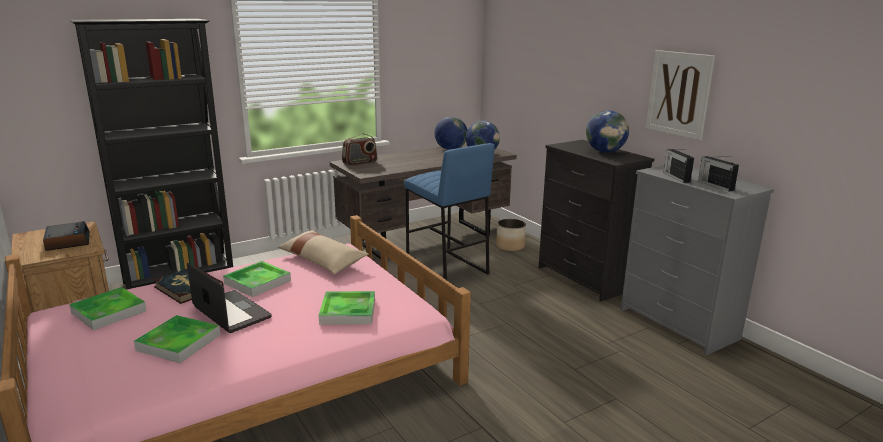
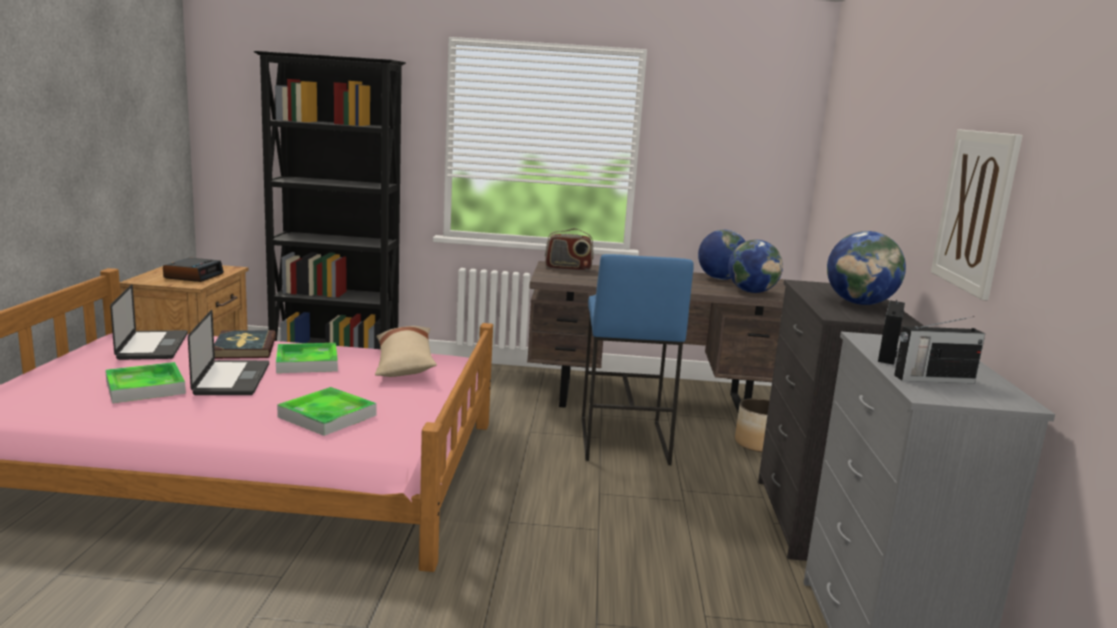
camera: 35 degrees right, 5 degrees down
(109, 312) = (153, 346): tray -> laptop
(715, 185) = (932, 379): radio -> radio turned 105 degrees counterclockwise

